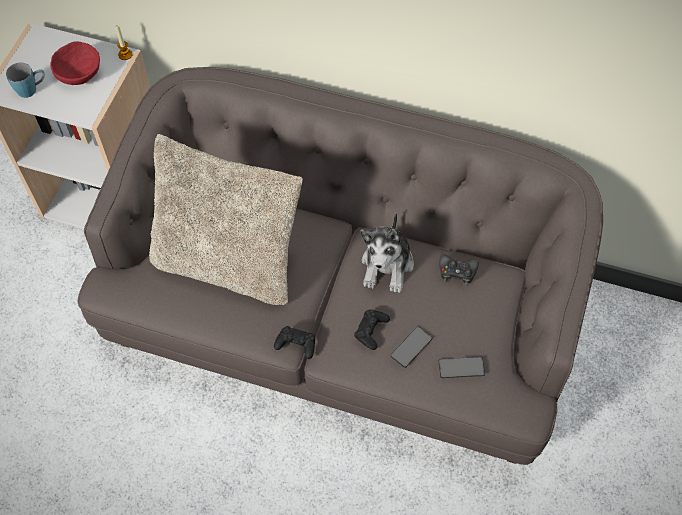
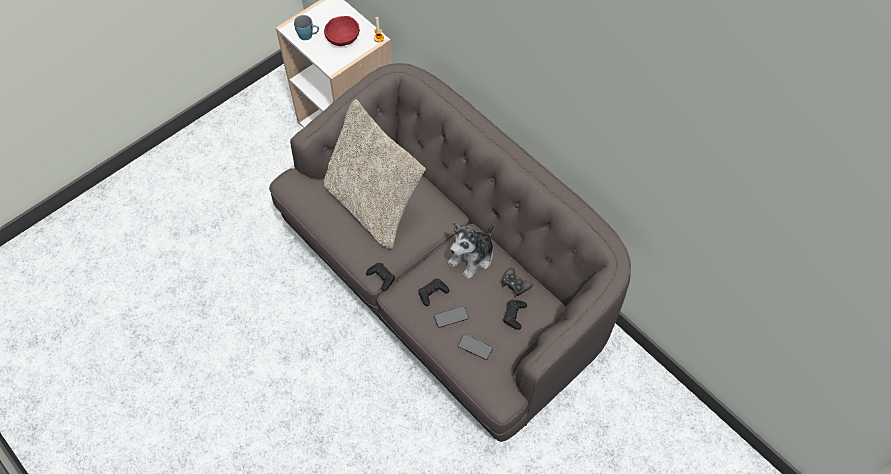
camera: 30 degrees right, 0 degrees up
(480, 307) = (514, 315): none -> black game controller

